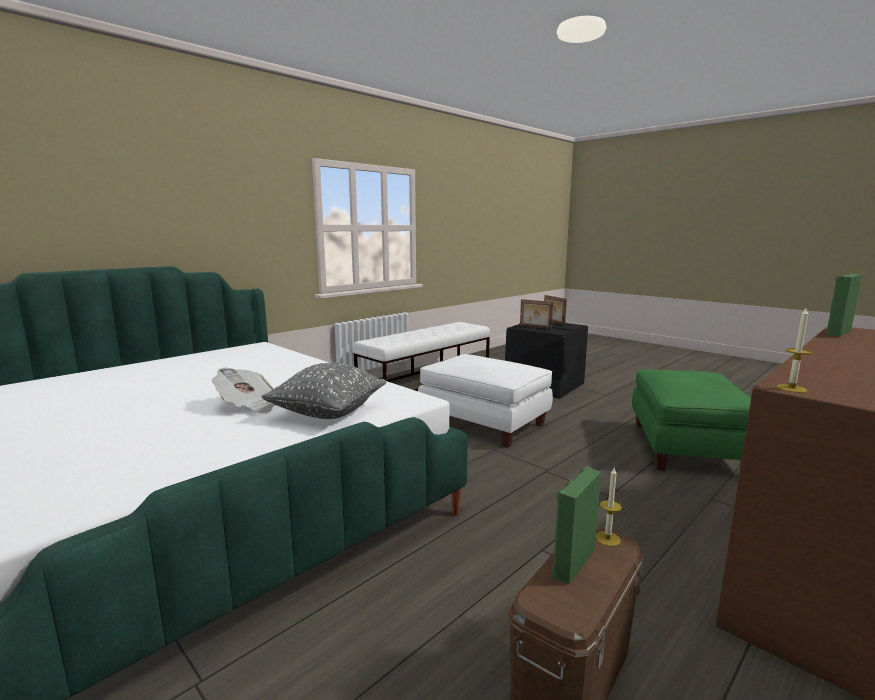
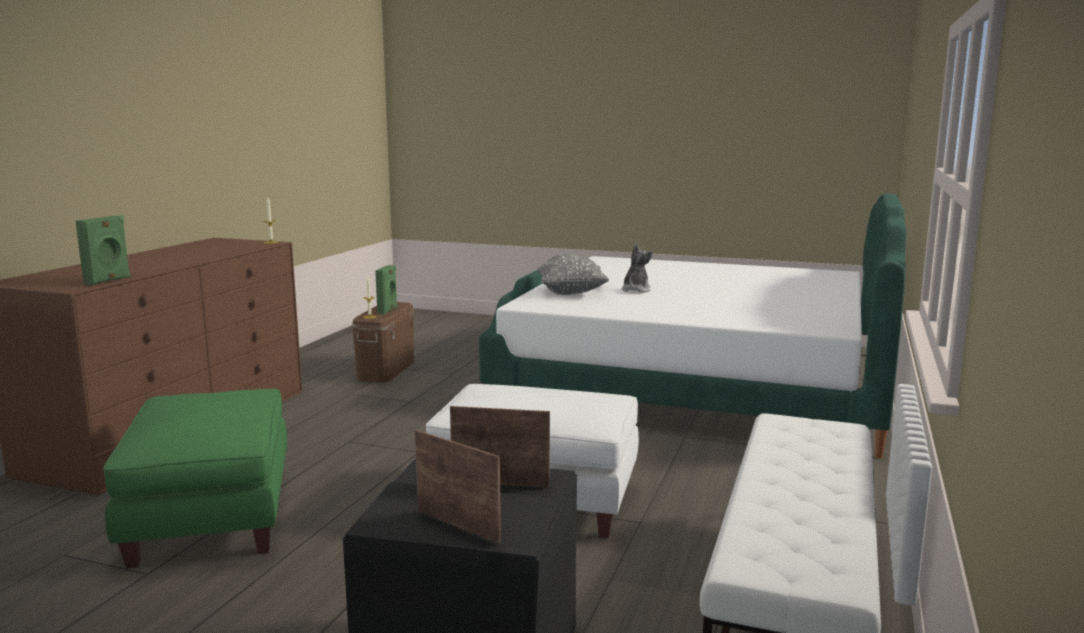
camera: 155 degrees right, 0 degrees up
(249, 406) = (636, 290): newspaper -> plush toy

